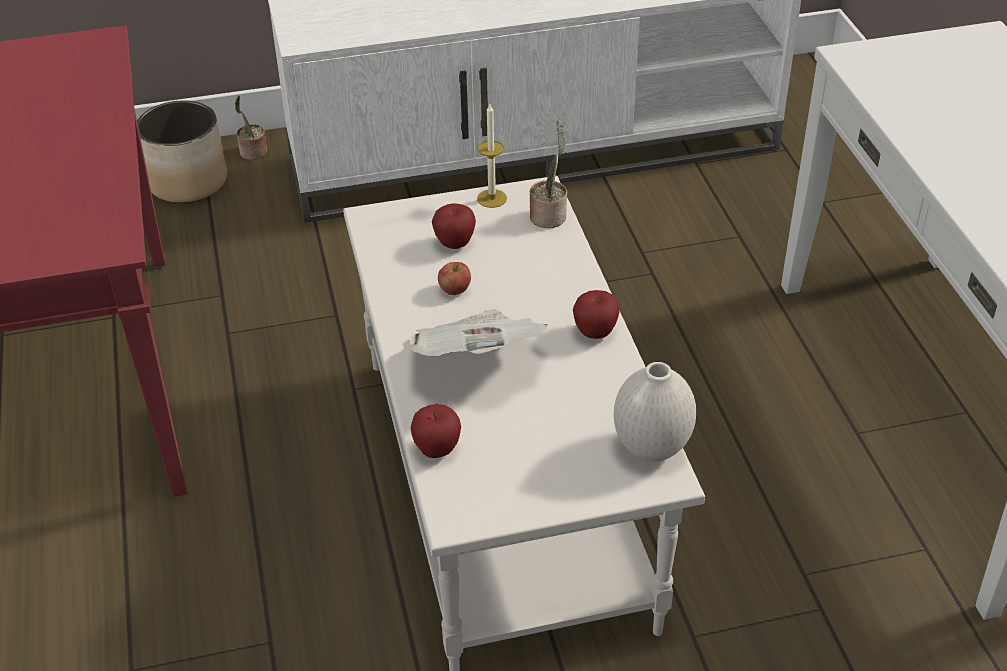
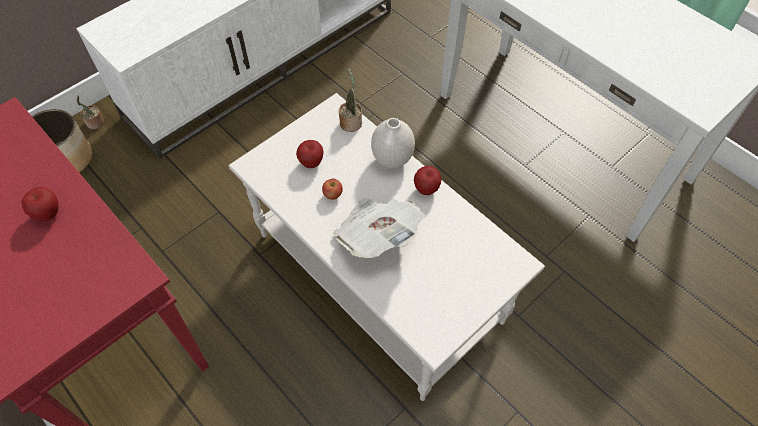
camera: 30 degrees left, 15 degrees up
(437, 450) = (395, 305): apple -> apple (48, 214)
(492, 198) = (311, 123): candle -> none
(650, 448) = (501, 250): white vase -> white vase (391, 160)

